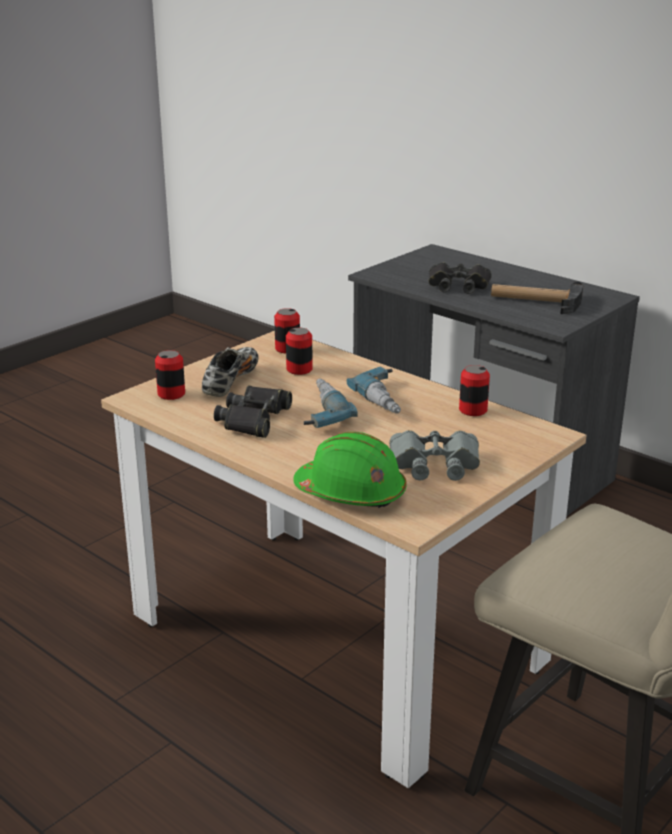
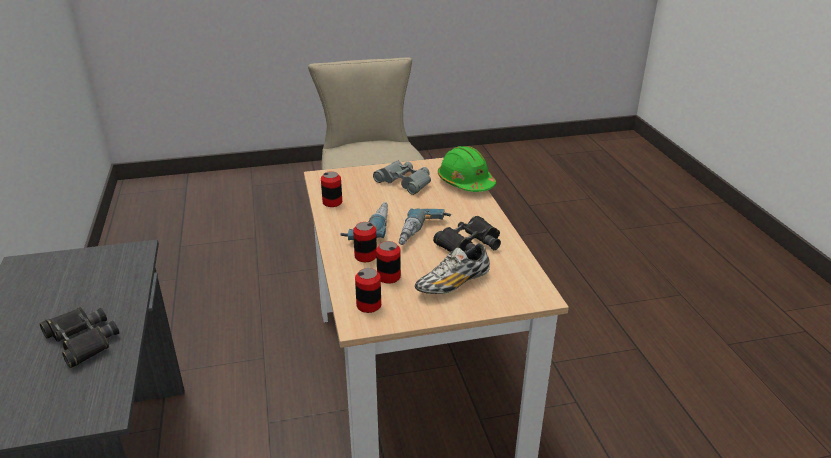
camera: 145 degrees left, 5 degrees up
(171, 394) = (509, 289): can -> can (365, 256)
(535, 301) = (81, 285): hammer -> none

